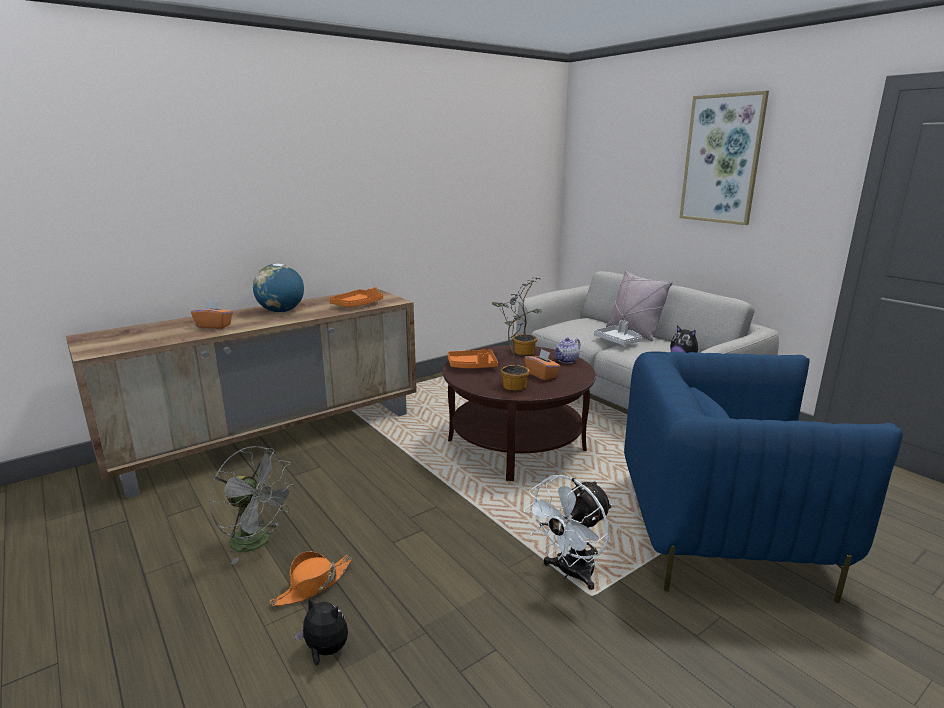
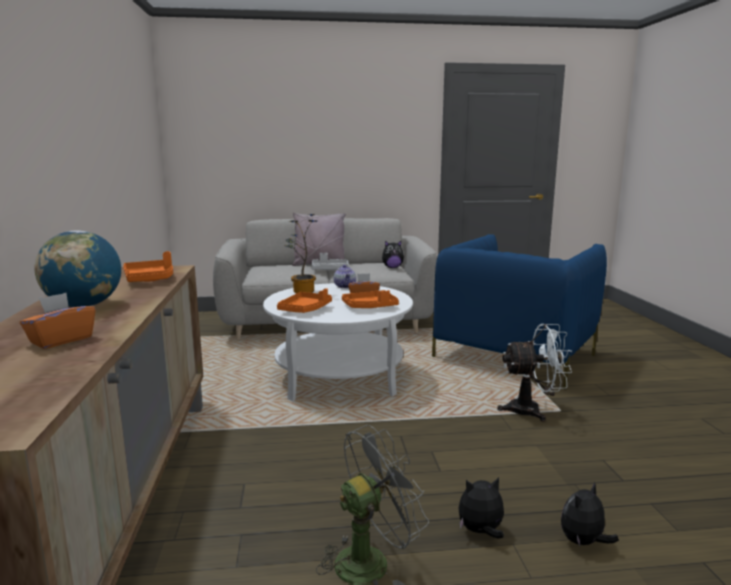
camera: 60 degrees left, 5 degrees down
(313, 585) = (480, 532): orange hat -> plush toy
(514, 384) = (370, 307): potted plant -> orange tray
(516, 445) = (339, 377): brown coffee table -> white coffee table
(570, 573) = (532, 410): white fan -> white fan turned 75 degrees counterclockwise
(722, 159) = (341, 115): picture -> none

